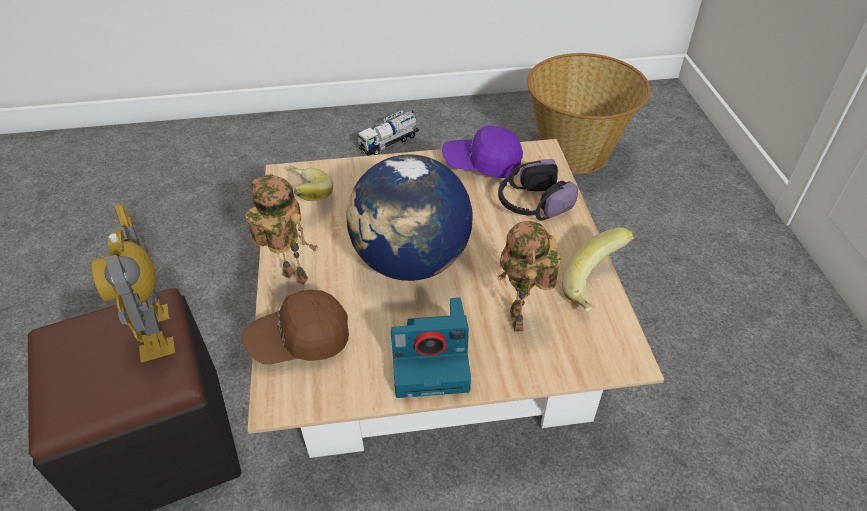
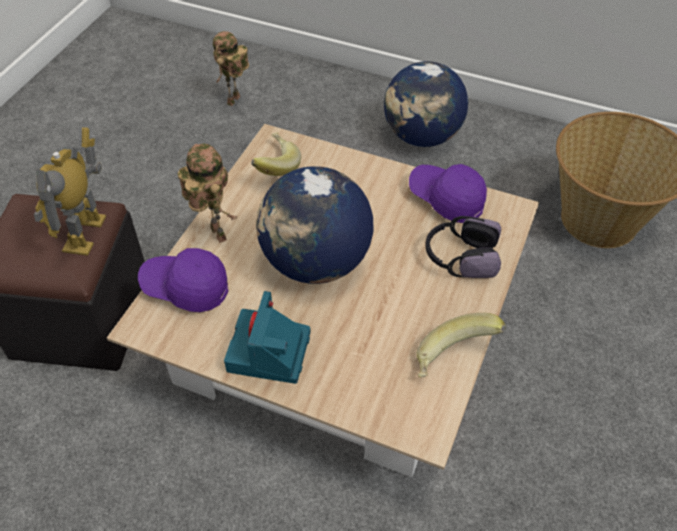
camera: 30 degrees right, 5 degrees up
(300, 341) = (186, 288): brown cap -> purple cap
(389, 142) = (422, 137): toy truck -> globe
(432, 360) = (269, 353): camera -> camera turned 75 degrees clockwise
(520, 322) = (363, 357): toy robot -> toy robot (234, 102)

